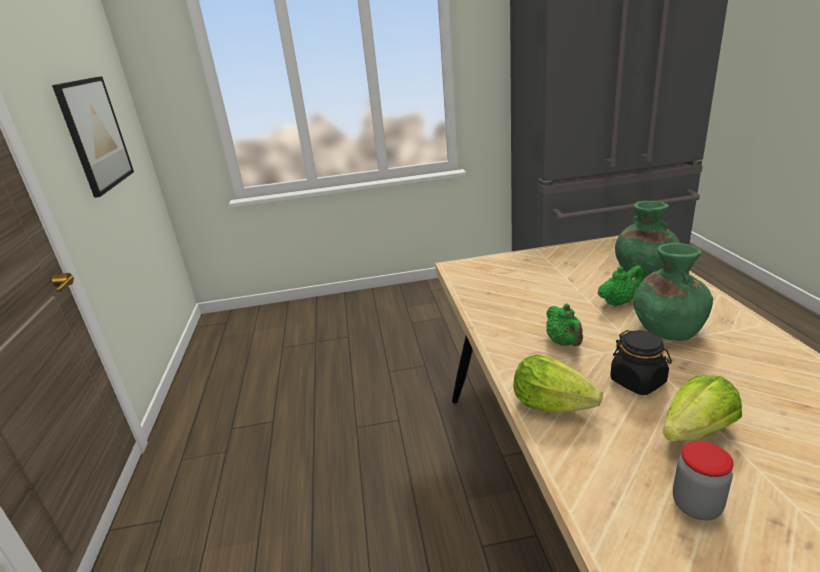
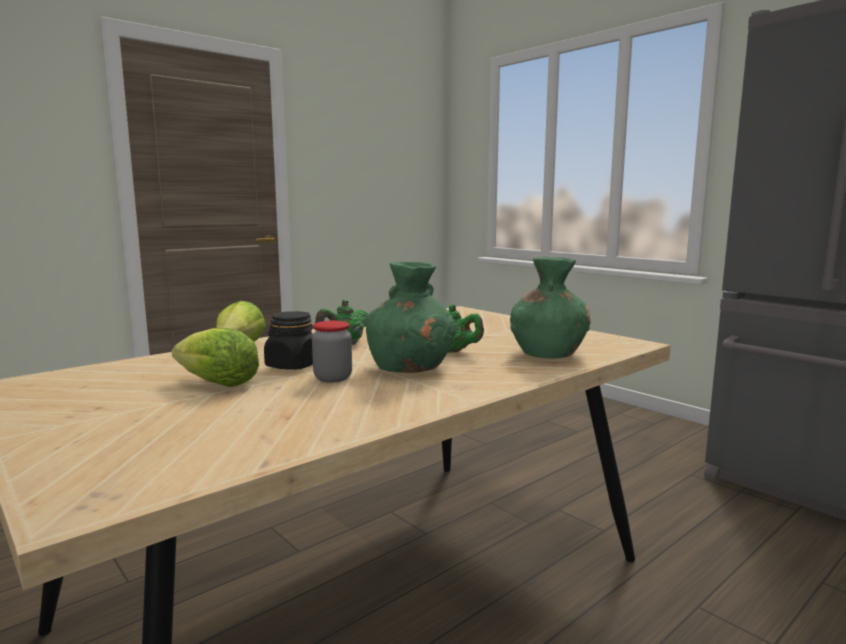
camera: 55 degrees right, 15 degrees down
(95, 134) = (372, 171): picture -> none
(696, 505) = (117, 387): jar -> jar (333, 378)

